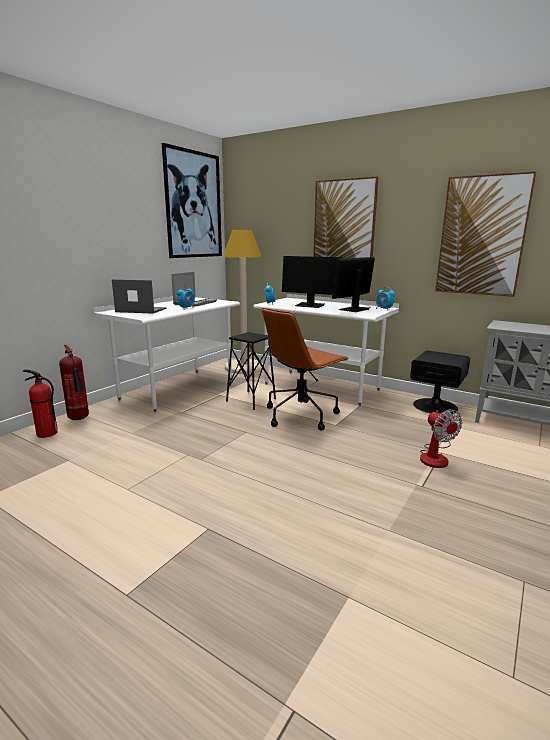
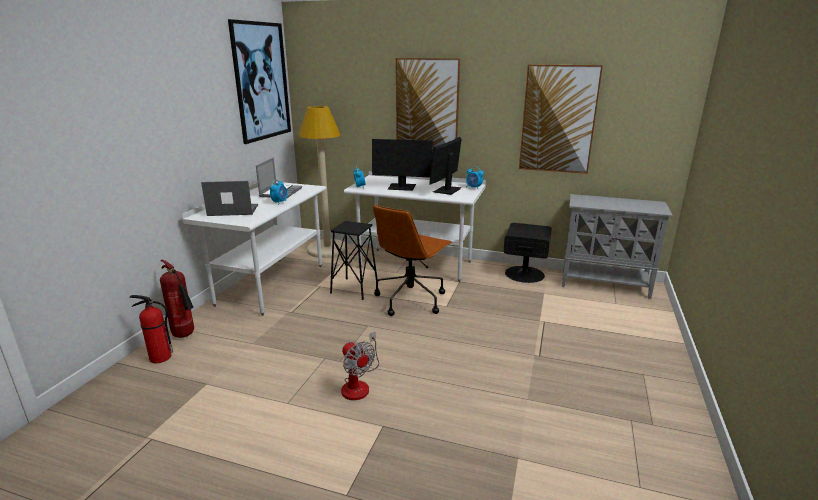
camera: 15 degrees left, 5 degrees up
(435, 456) = (541, 326): fan -> fan (359, 384)

